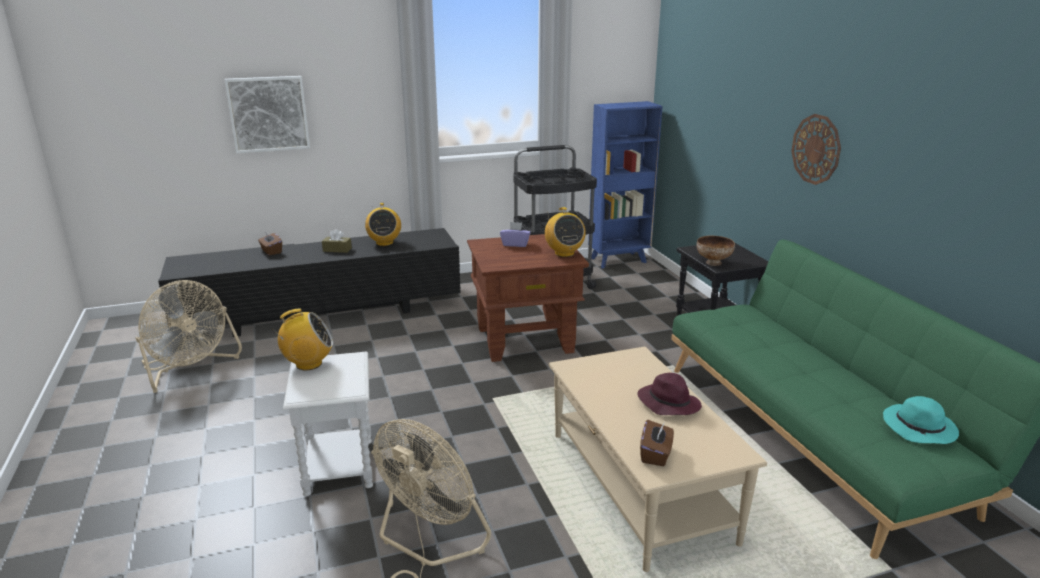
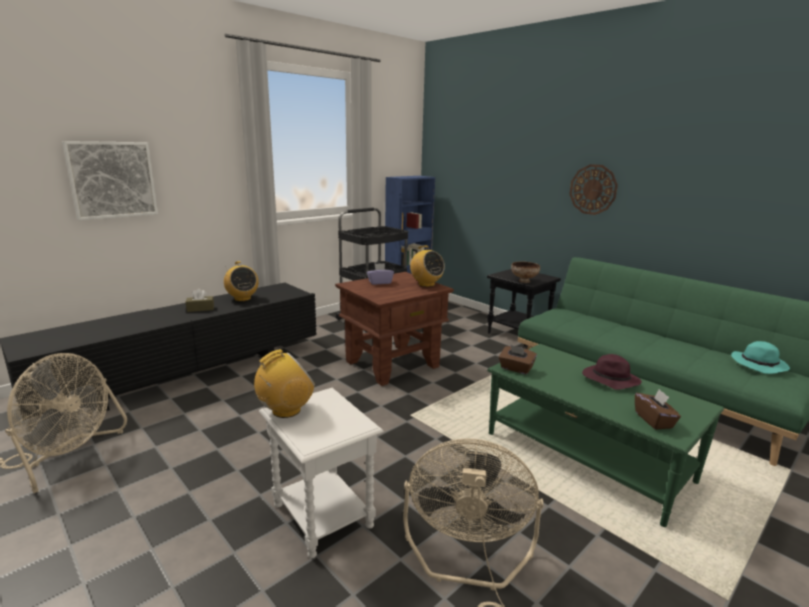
camera: 25 degrees left, 5 degrees down
(271, 251) = (129, 318): brown tissue box -> brown tissue box (516, 369)
(639, 486) = (587, 457): beige coffee table -> green coffee table

